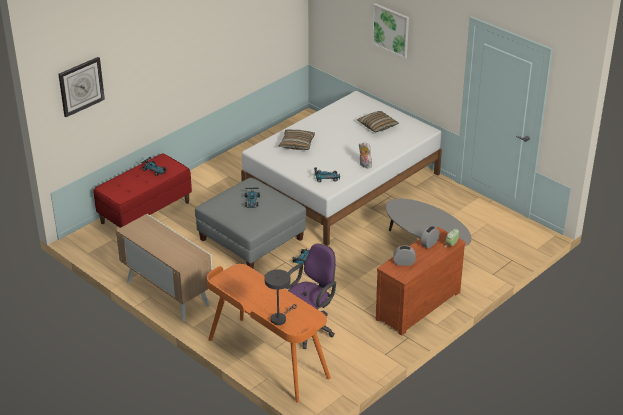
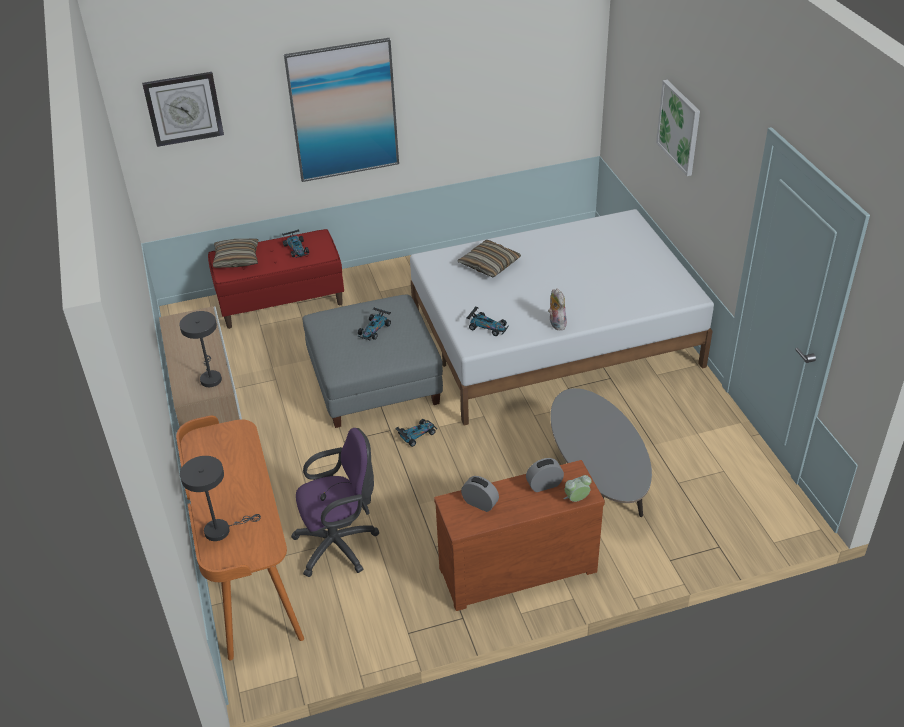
camera: 30 degrees right, 5 degrees up
(170, 66) = (343, 110): none -> picture
(187, 252) = (210, 377): none -> grey table lamp
(377, 126) = (623, 269): pillow -> pillow (237, 259)

